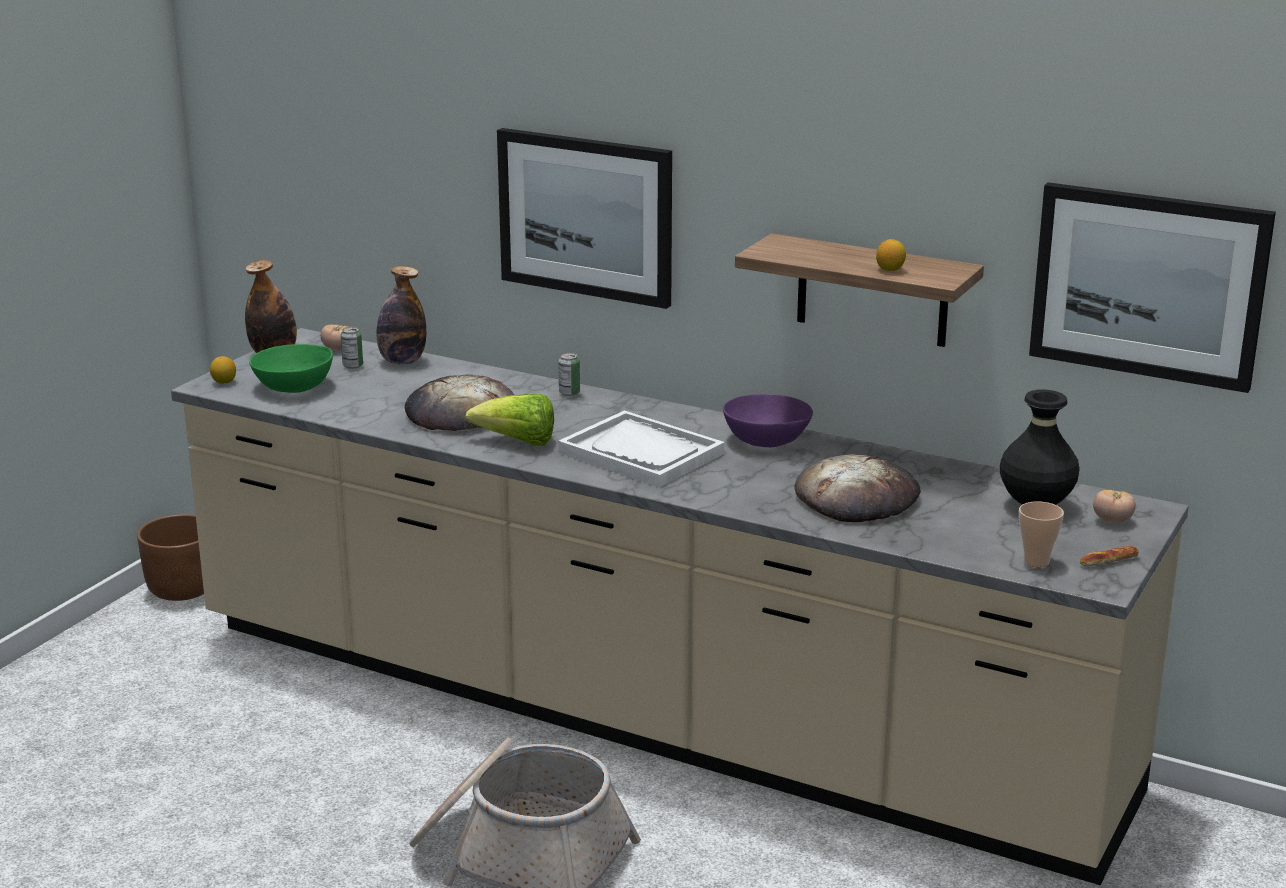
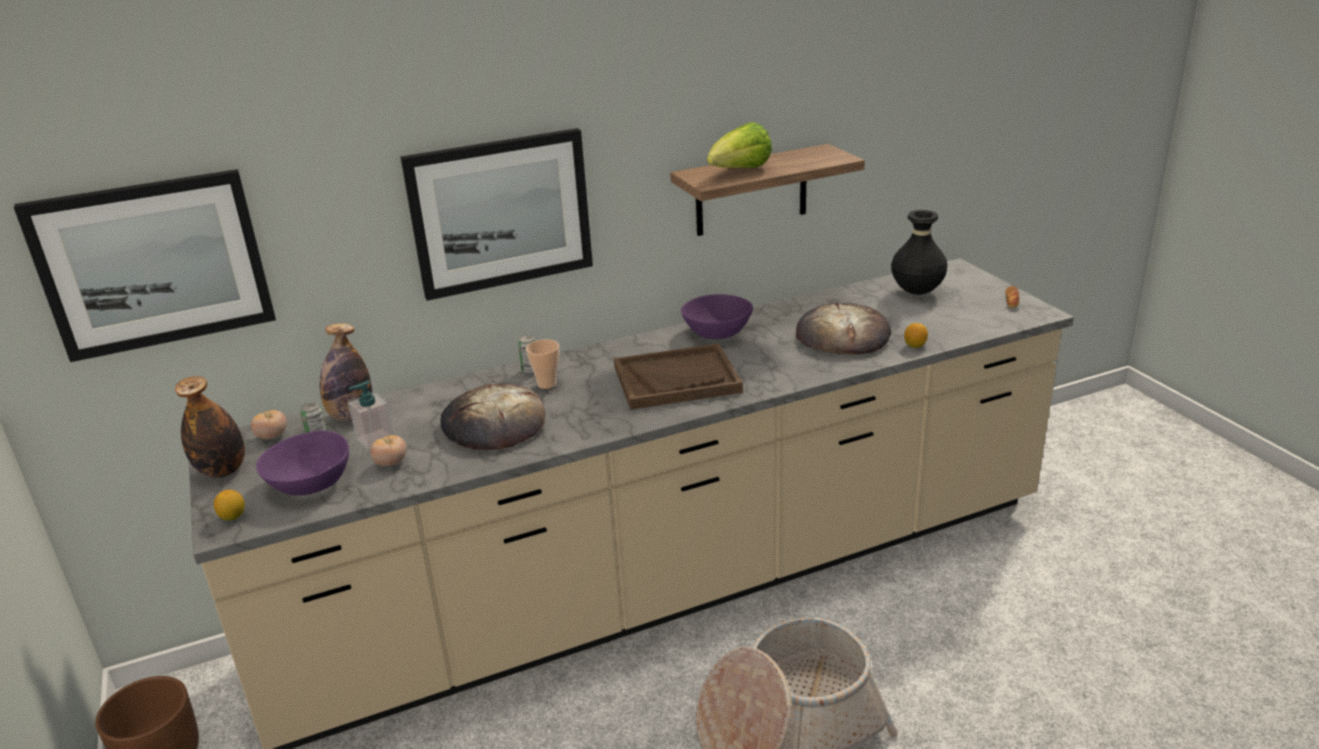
camera: 50 degrees left, 5 degrees up
(293, 387) = (310, 483): green bowl -> purple bowl
(380, 382) = (375, 439): none -> soap dispenser
(518, 442) = (588, 419): lettuce -> lettuce (740, 171)
(641, 453) = (677, 379): white tray -> brown tray
(890, 269) = (802, 163): lemon -> lemon (915, 345)
(1036, 561) = (992, 318): cup -> cup (547, 384)
(1112, 521) = (960, 281): tomato -> tomato (391, 463)
(1148, 285) = (929, 121): picture -> picture (154, 264)

